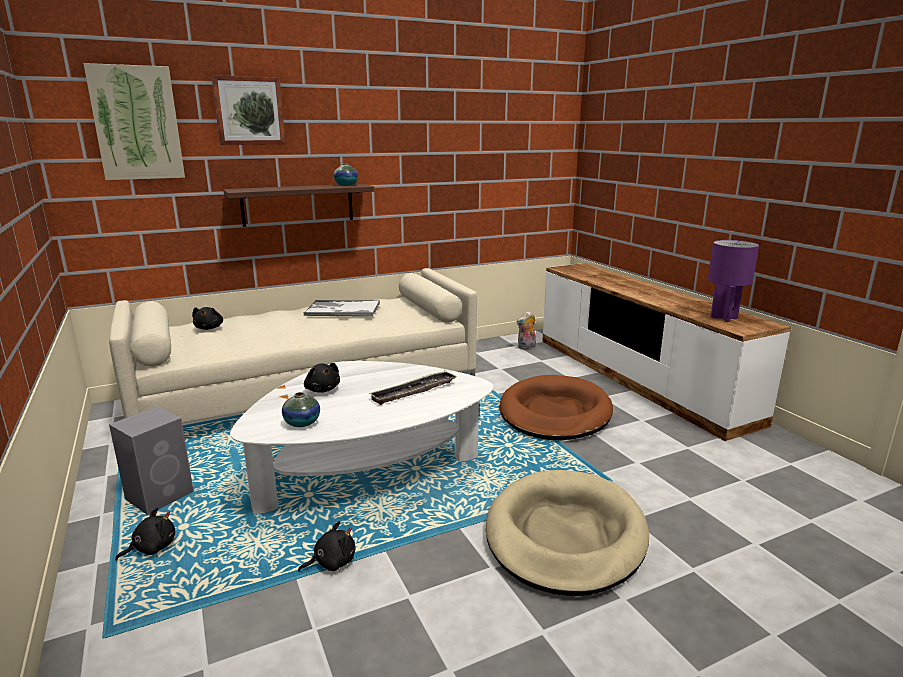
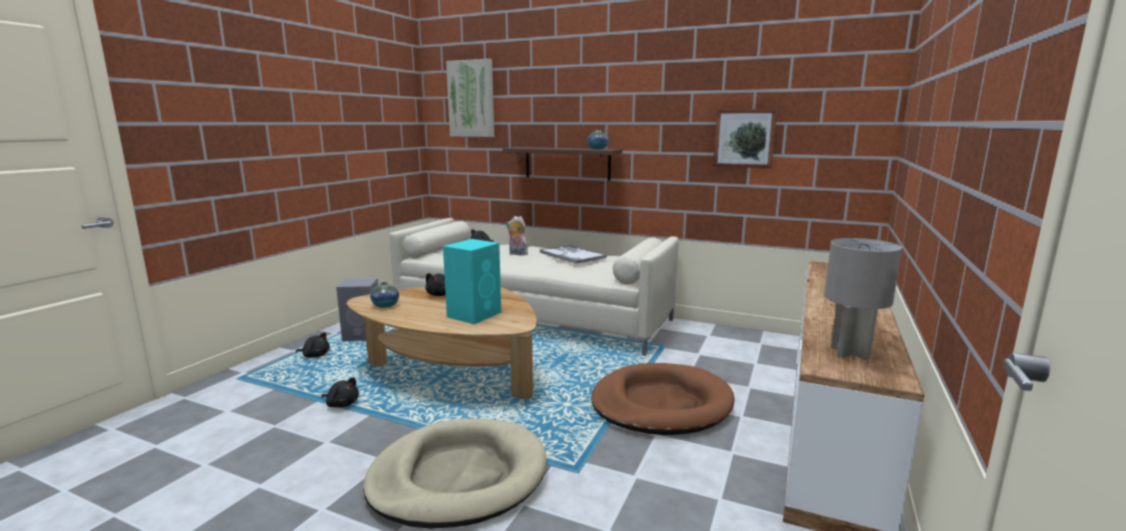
camera: 50 degrees right, 5 degrees down
(249, 111) = (538, 88): picture -> picture (744, 138)
(368, 475) = (452, 374): white coffee table -> brown coffee table
(414, 391) = (475, 314): tray -> turquoise speaker
(526, 347) = (767, 348): plush toy -> plush toy (517, 254)
(724, 318) = (851, 353): purple table lamp -> grey table lamp

